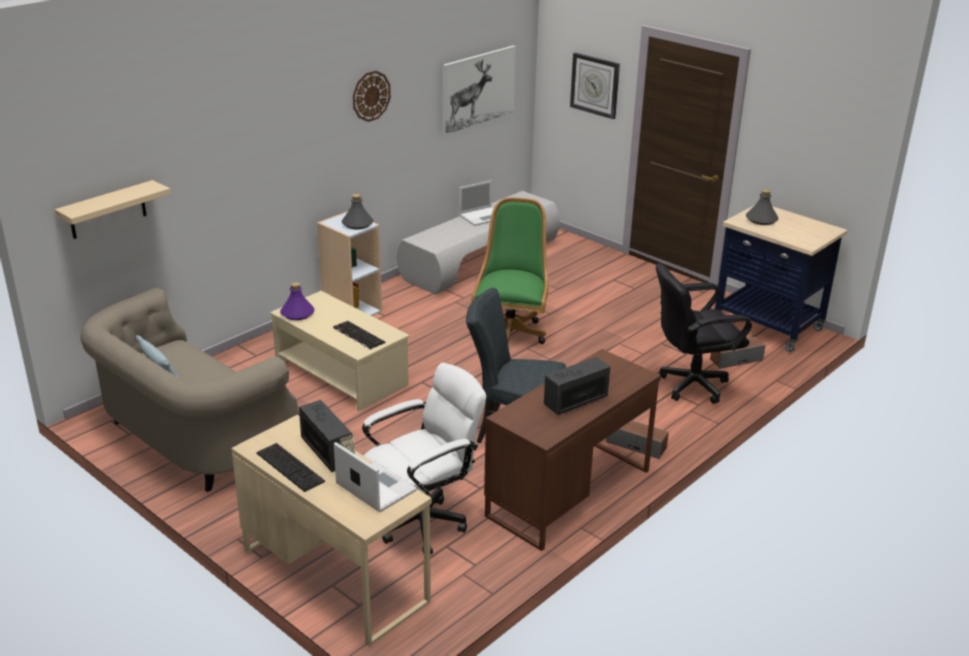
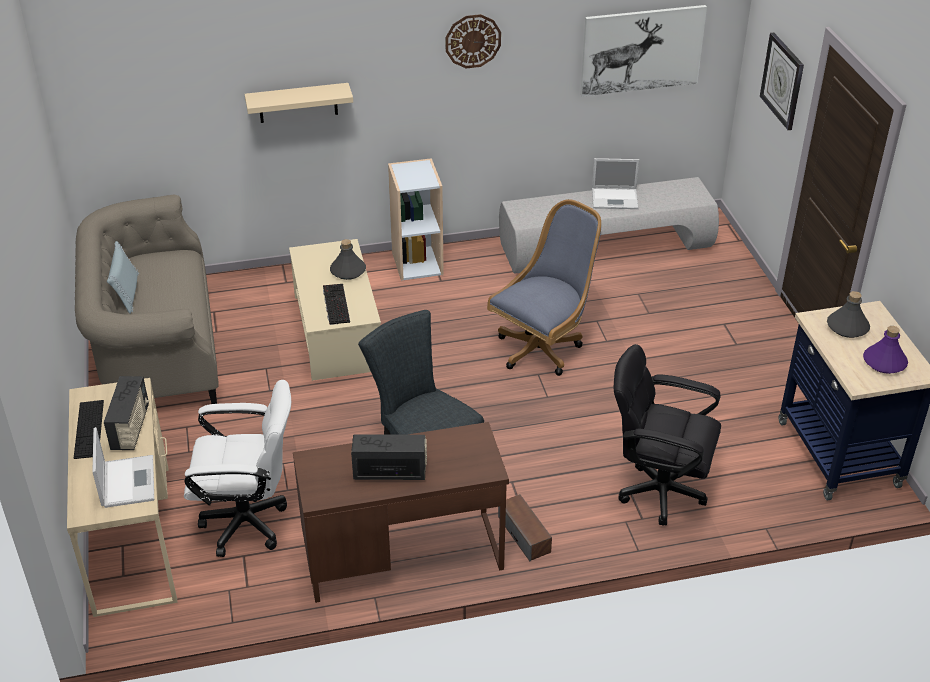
camera: 35 degrees right, 10 degrees up
(107, 210) = (132, 112): beige shelf -> beige shelf (298, 103)
(297, 313) = (310, 258): purple bottle -> purple bottle (884, 362)
(357, 224) = (422, 178): grey bottle -> grey bottle (348, 271)
(511, 331) = (543, 346): green office chair -> blue office chair
(736, 359) = (749, 482): speaker -> none

